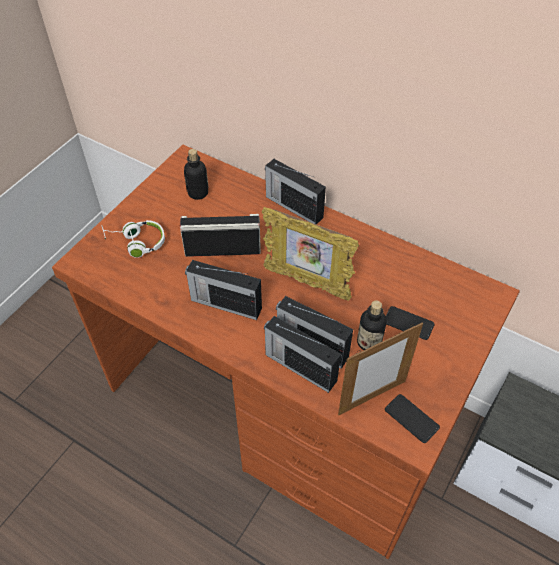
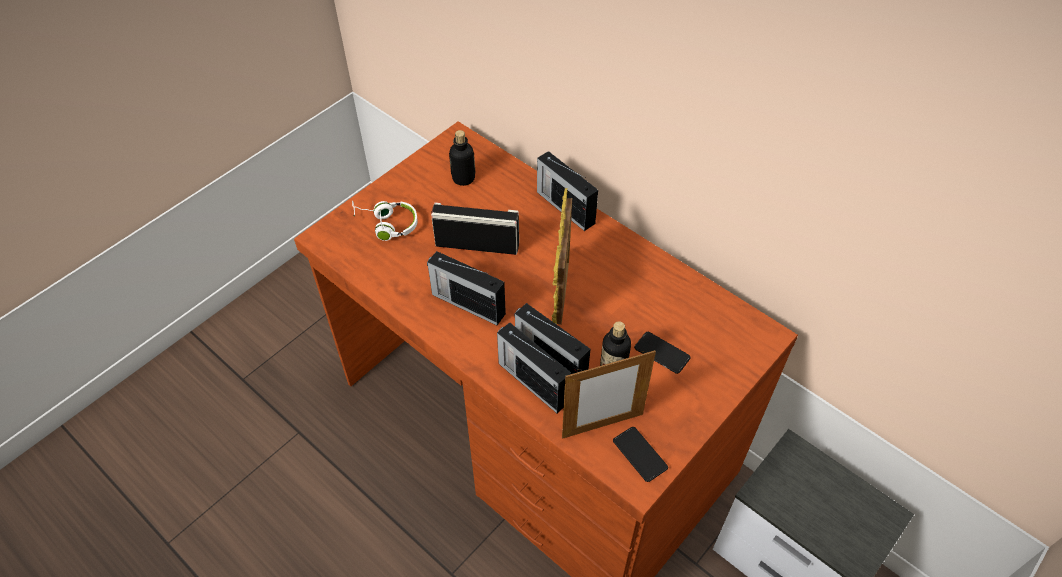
camera: 10 degrees right, 0 degrees up
(307, 283) = (560, 293): picture frame -> picture frame turned 60 degrees clockwise

